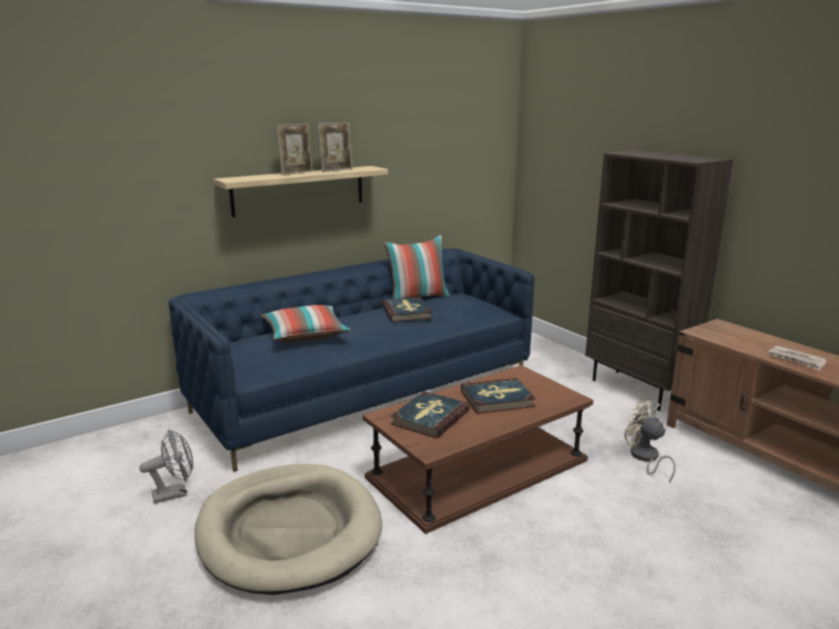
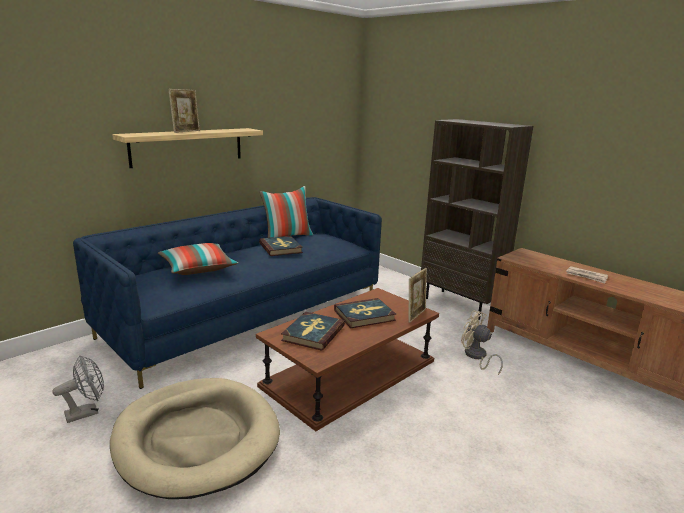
camera: 10 degrees left, 0 degrees up
(336, 170) = (220, 130): picture frame -> picture frame (415, 315)

